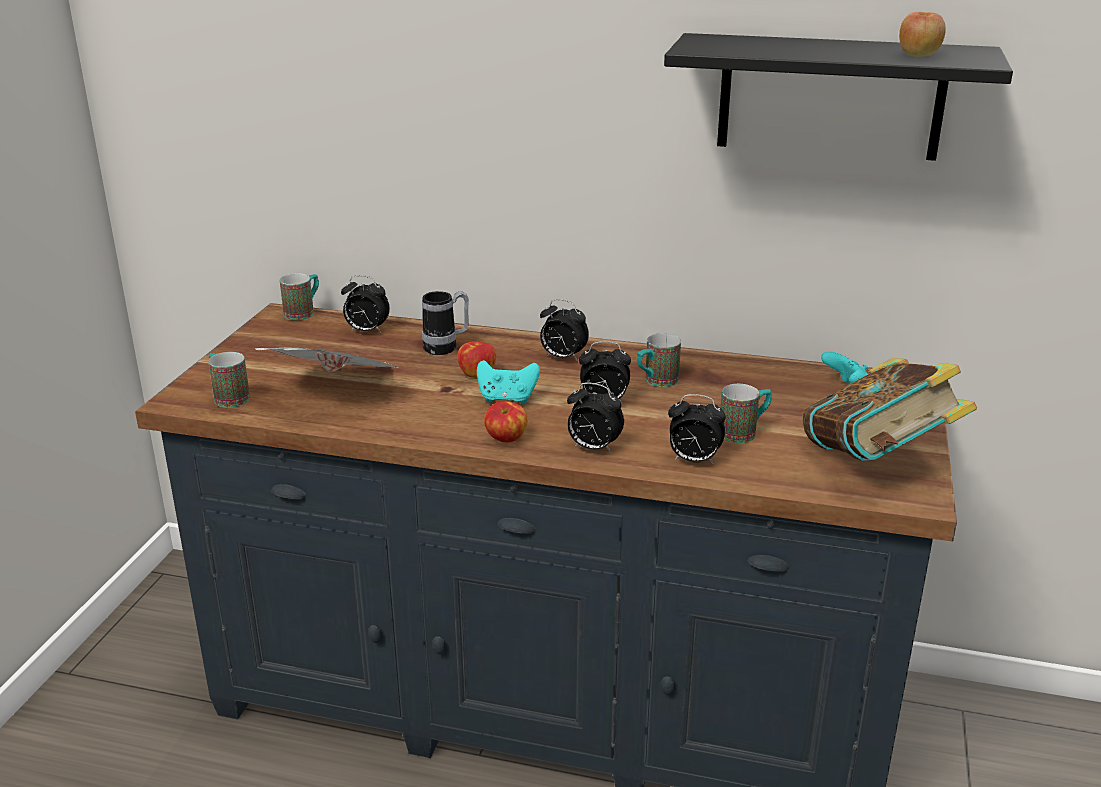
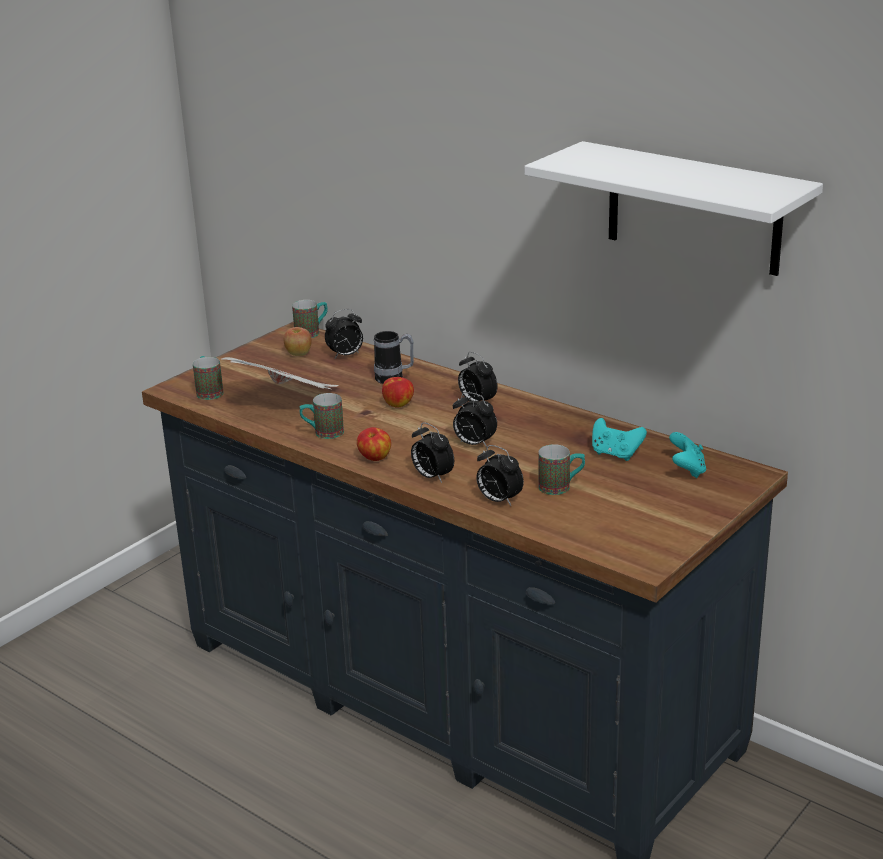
camera: 25 degrees right, 0 degrees up
(366, 331) = (345, 355): alarm clock -> alarm clock turned 60 degrees counterclockwise
(507, 399) = (403, 428): turquoise game controller -> turquoise game controller (615, 454)
(655, 382) = (532, 434): mug -> mug (322, 433)
(830, 97) = (693, 209): black shelf -> white shelf
(876, 462) = (643, 530): book -> none
(918, 55) = (724, 187): apple -> apple (298, 354)

